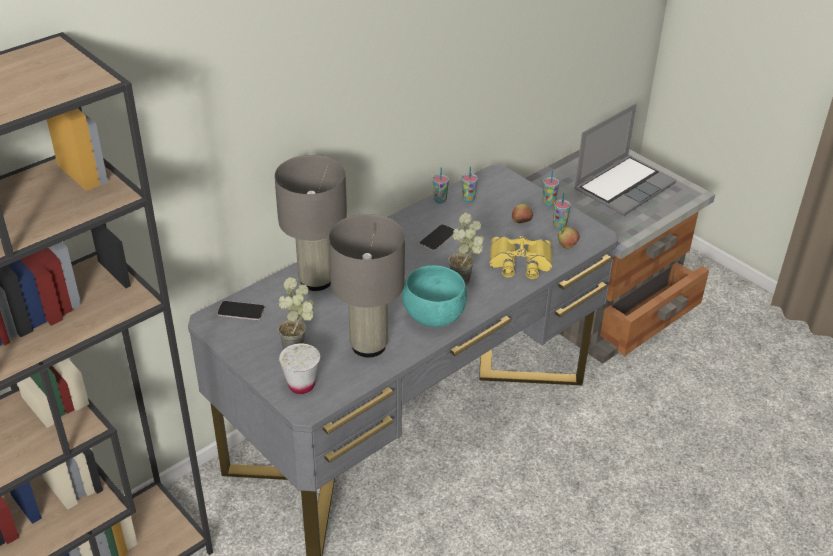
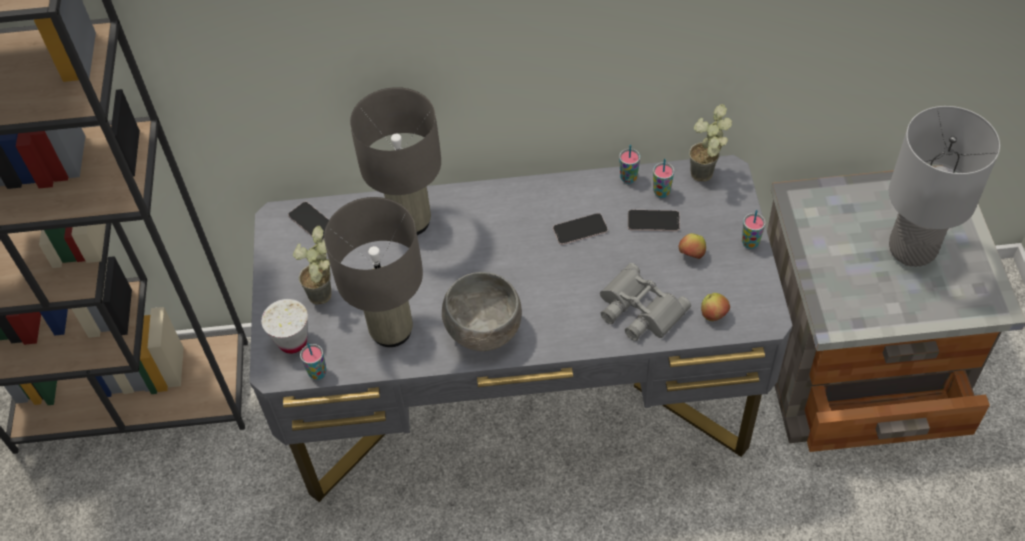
camera: 40 degrees right, 15 degrees up
(433, 318) = (483, 332): turquoise bowl -> grey bowl
(466, 282) = (557, 304): potted plant -> potted plant (706, 178)
(479, 215) = (653, 221): none -> phone
(520, 263) = (638, 310): yellow binoculars -> grey binoculars
(559, 226) = (731, 282): cup -> cup (317, 373)
(623, 186) = (911, 251): laptop -> grey table lamp

